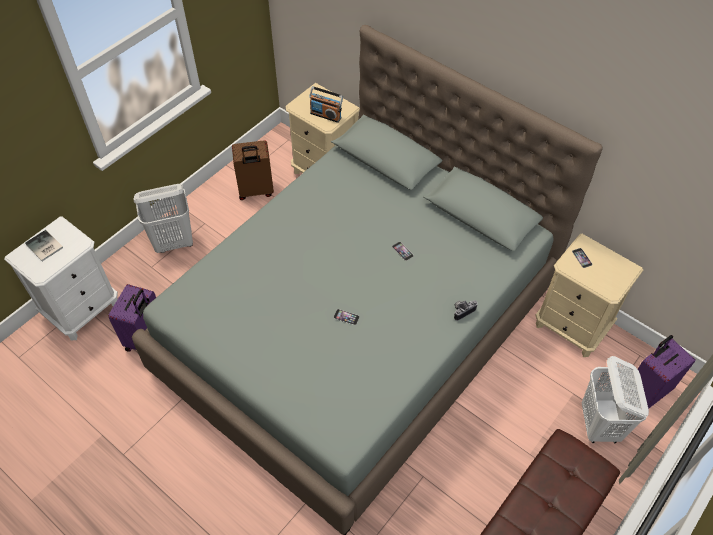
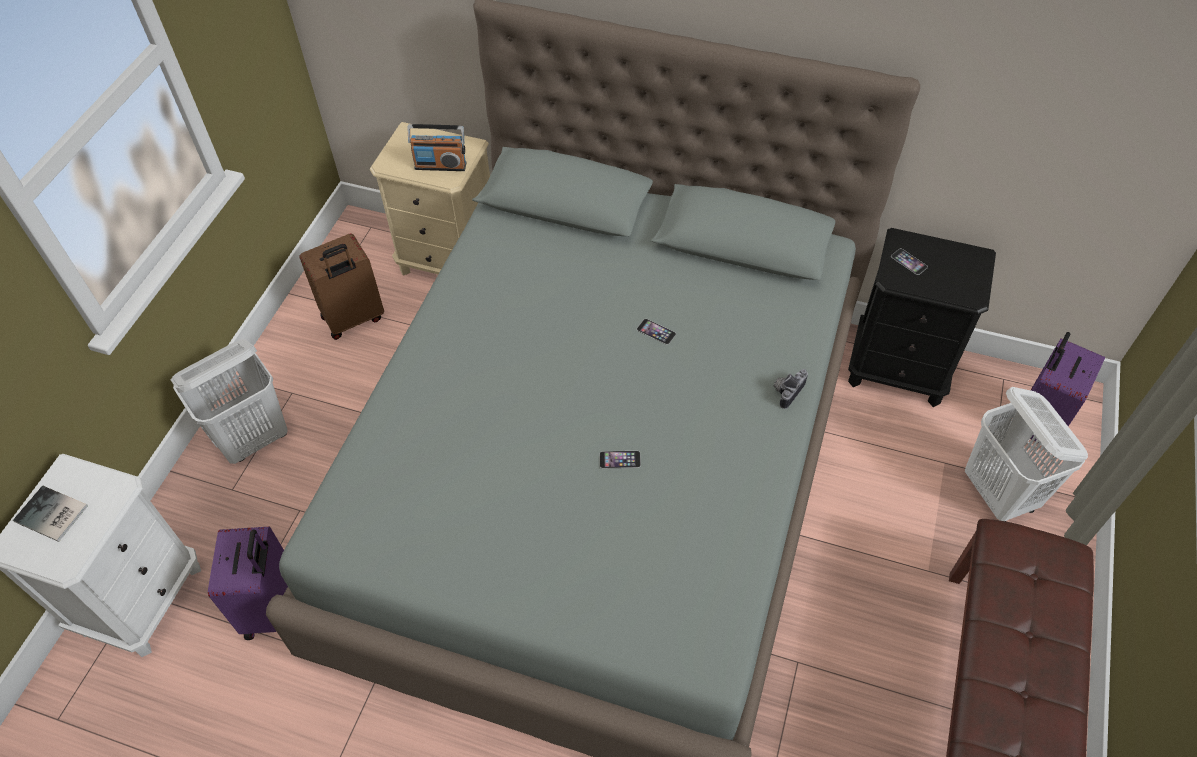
camera: 20 degrees left, 0 degrees up
(571, 327) = (898, 370): beige nightstand -> black nightstand

